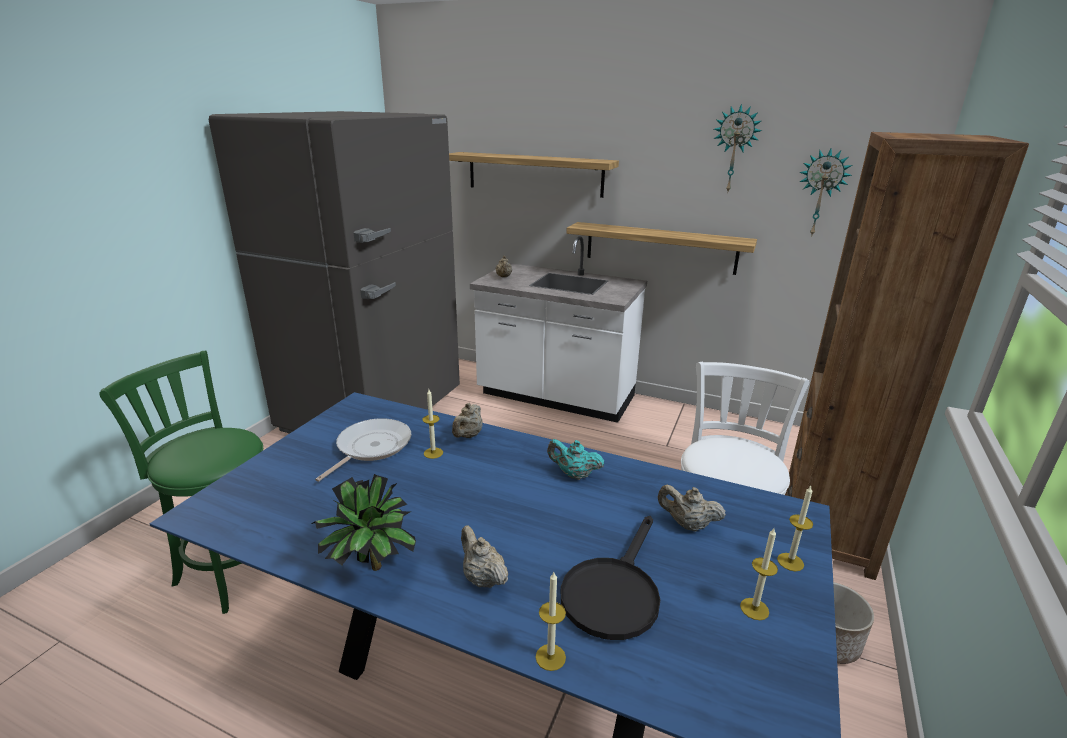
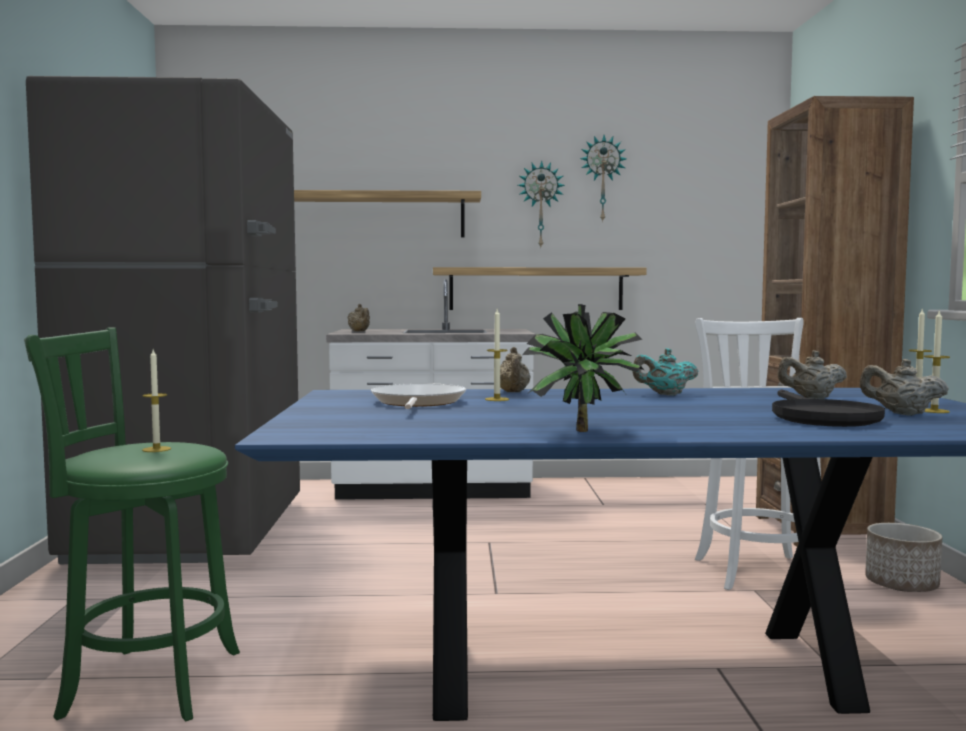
camera: 25 degrees left, 20 degrees down
(482, 578) = (696, 424): beige teapot -> beige teapot (901, 414)
(550, 657) = (834, 435): candle -> candle (156, 449)
(820, 193) = (690, 217): wall clock -> wall clock (540, 205)

